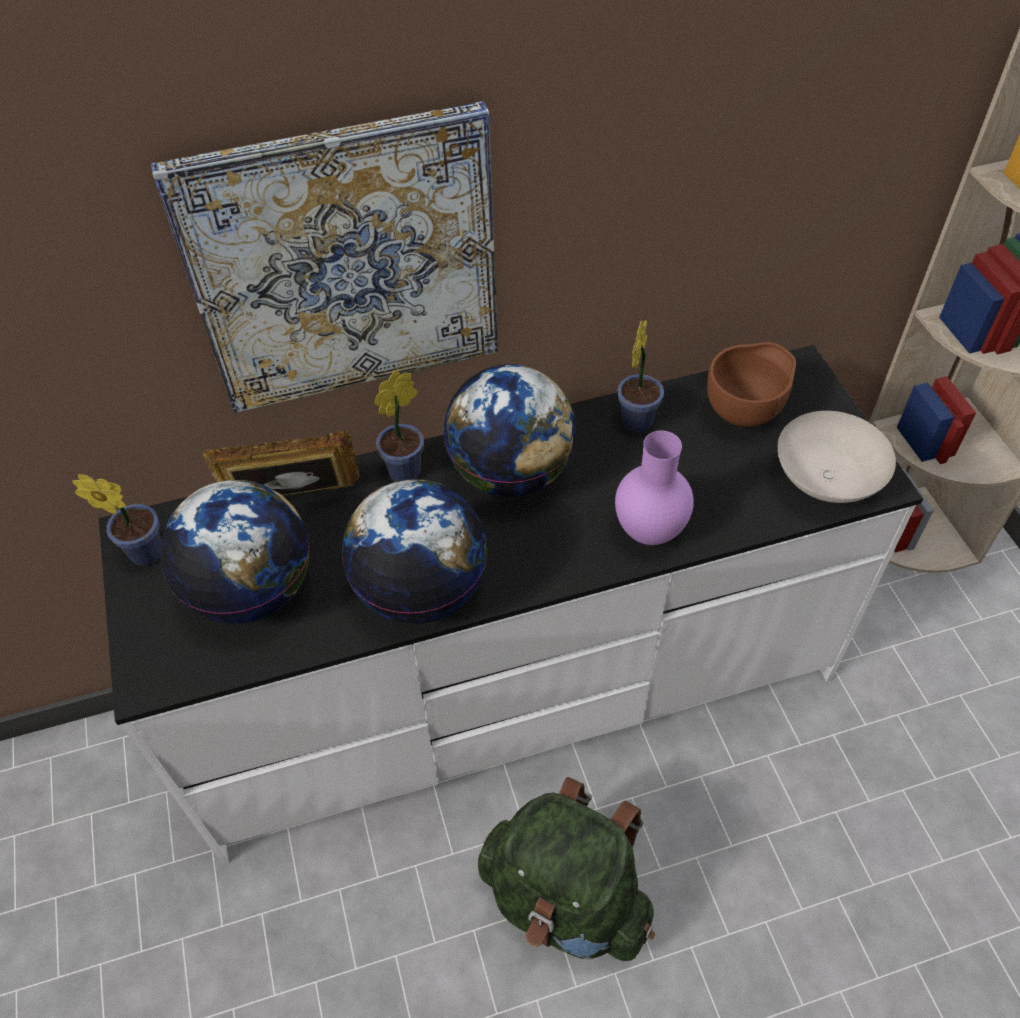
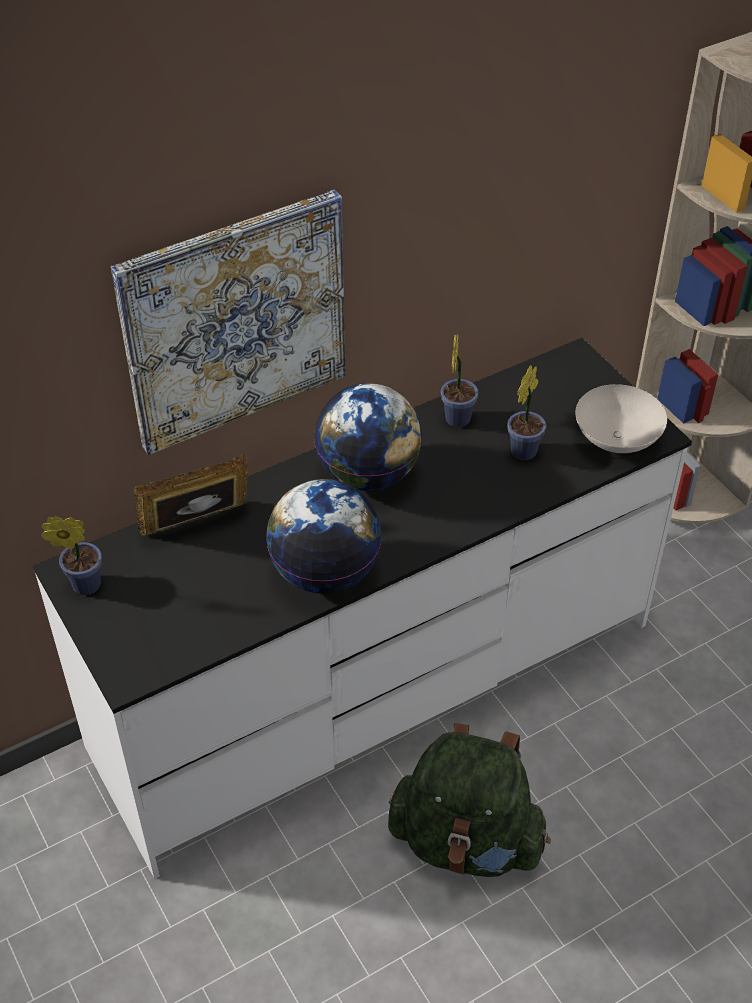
camera: 15 degrees left, 5 degrees down
(253, 590) = (188, 597): globe -> none
(408, 469) = (282, 485): potted plant -> potted plant (525, 449)
(648, 533) = (491, 500): purple vase -> none
(744, 413) = (541, 398): brown bowl -> none

